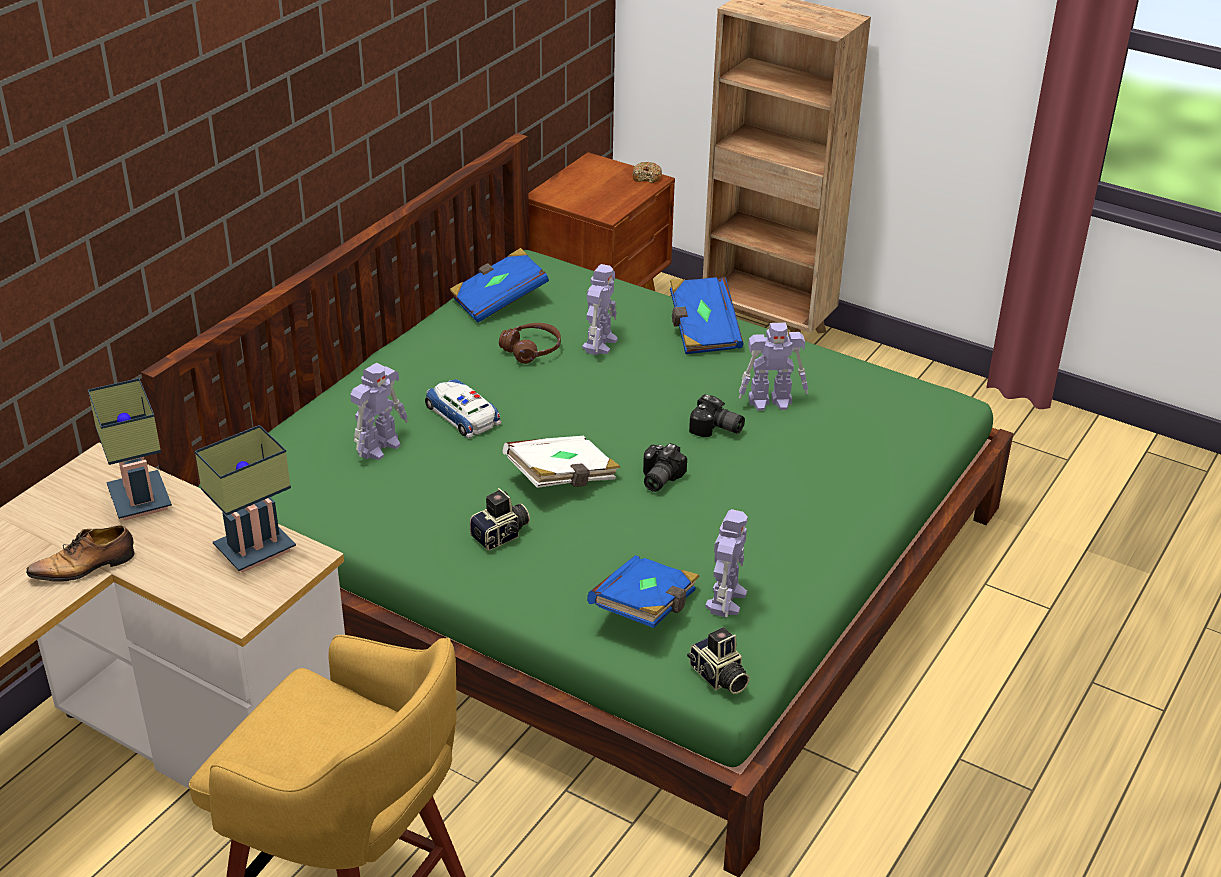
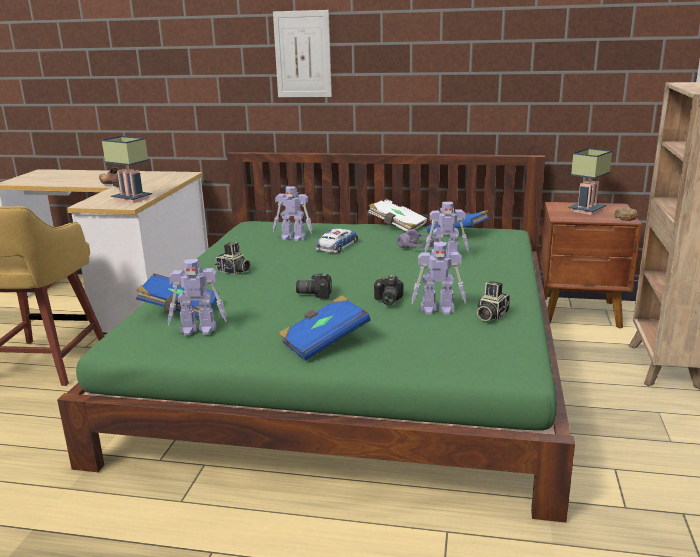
camera: 70 degrees right, 15 degrees down
(143, 501) = (162, 182): table lamp -> table lamp (587, 210)
(226, 126) = (302, 54): none -> picture
(532, 350) = (417, 247): brown headphones -> purple headphones
(562, 479) = (295, 273): white book -> white book (397, 226)
(702, 331) = (499, 279): blue book -> blue book (324, 342)
(718, 677) = (121, 341): camera -> camera (490, 315)
(771, 402) = (438, 310): toy robot -> toy robot turned 60 degrees counterclockwise

